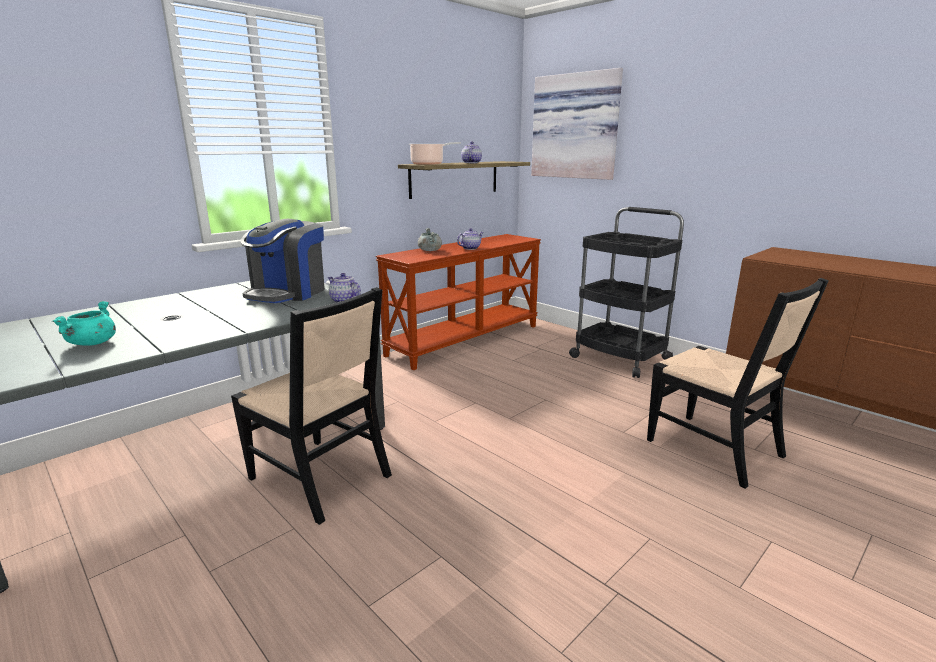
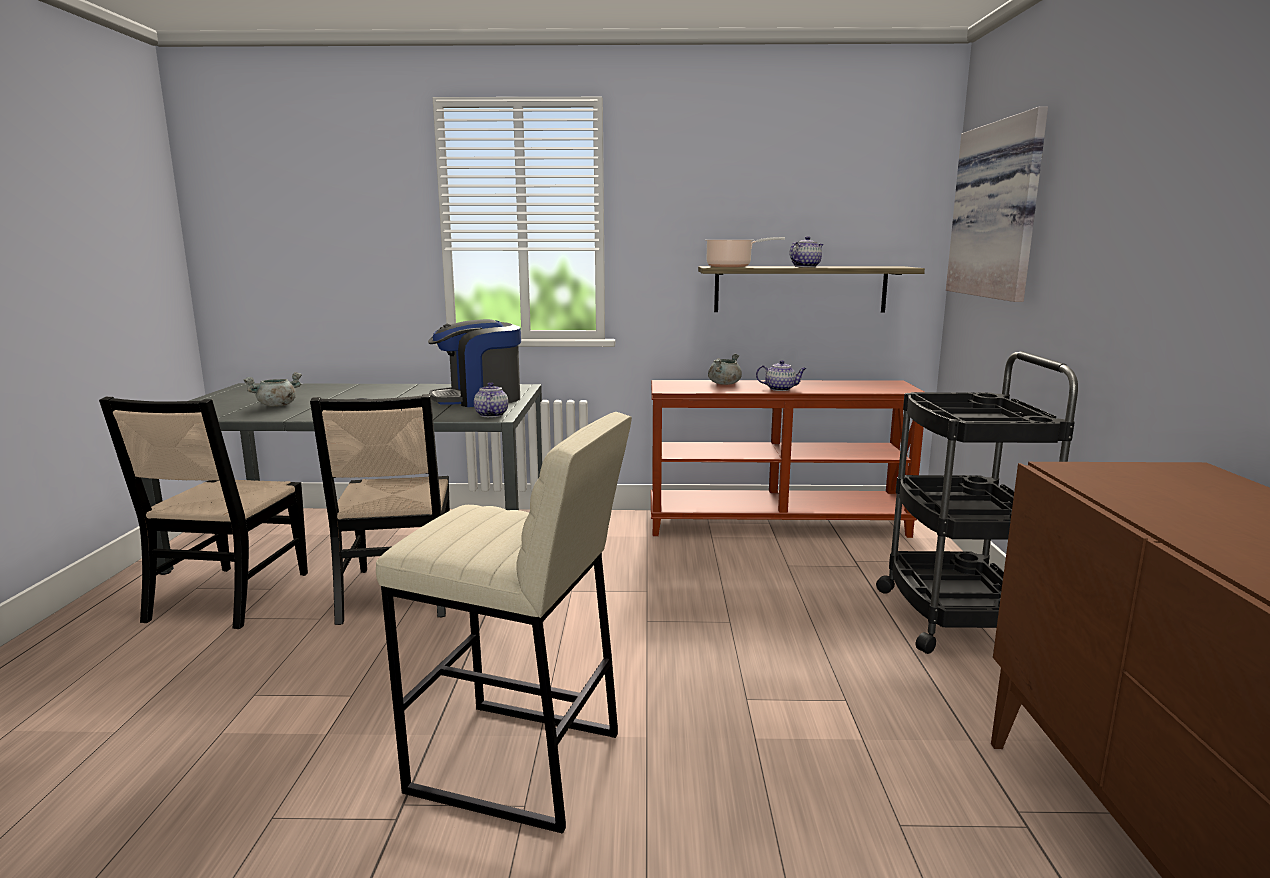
camera: 45 degrees right, 5 degrees down
(92, 343) = (277, 406): turquoise cooking pot -> grey cooking pot
(607, 521) = (521, 763): none -> beige stool
(714, 449) = (829, 786): chair -> chair (230, 597)

